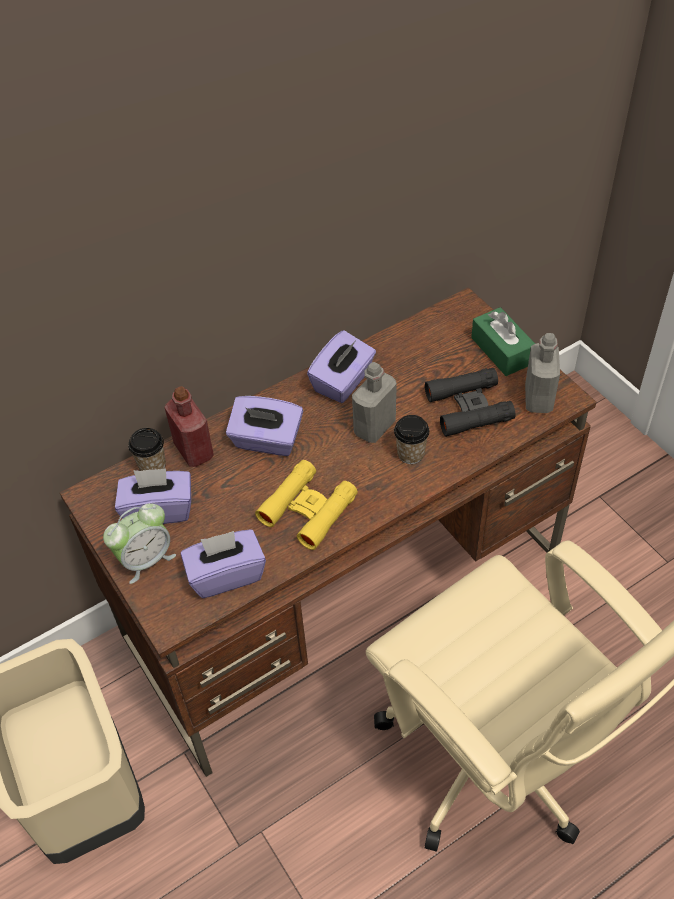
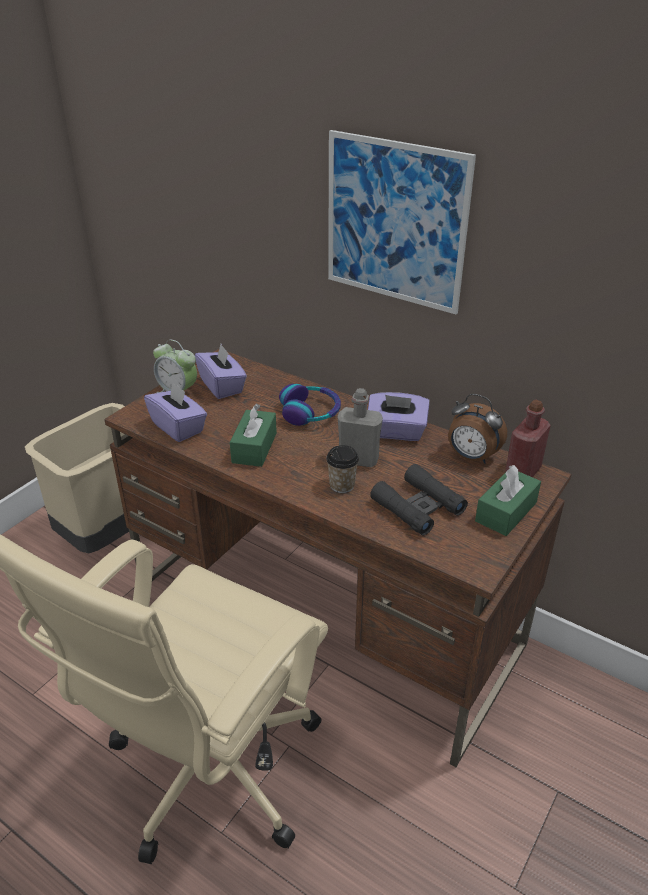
camera: 65 degrees right, 15 degrees down
(152, 466) = (258, 373): cup -> none
(194, 451) = (282, 385): red bottle -> red bottle (522, 472)
(261, 197) = (395, 222): none -> picture
(266, 441) = (310, 412): purple tissue box -> headphones
(308, 510) = (254, 447): yellow binoculars -> green tissue box
(413, 342) = (471, 457): none -> alarm clock
(538, 399) = (462, 549): grey bottle -> none

